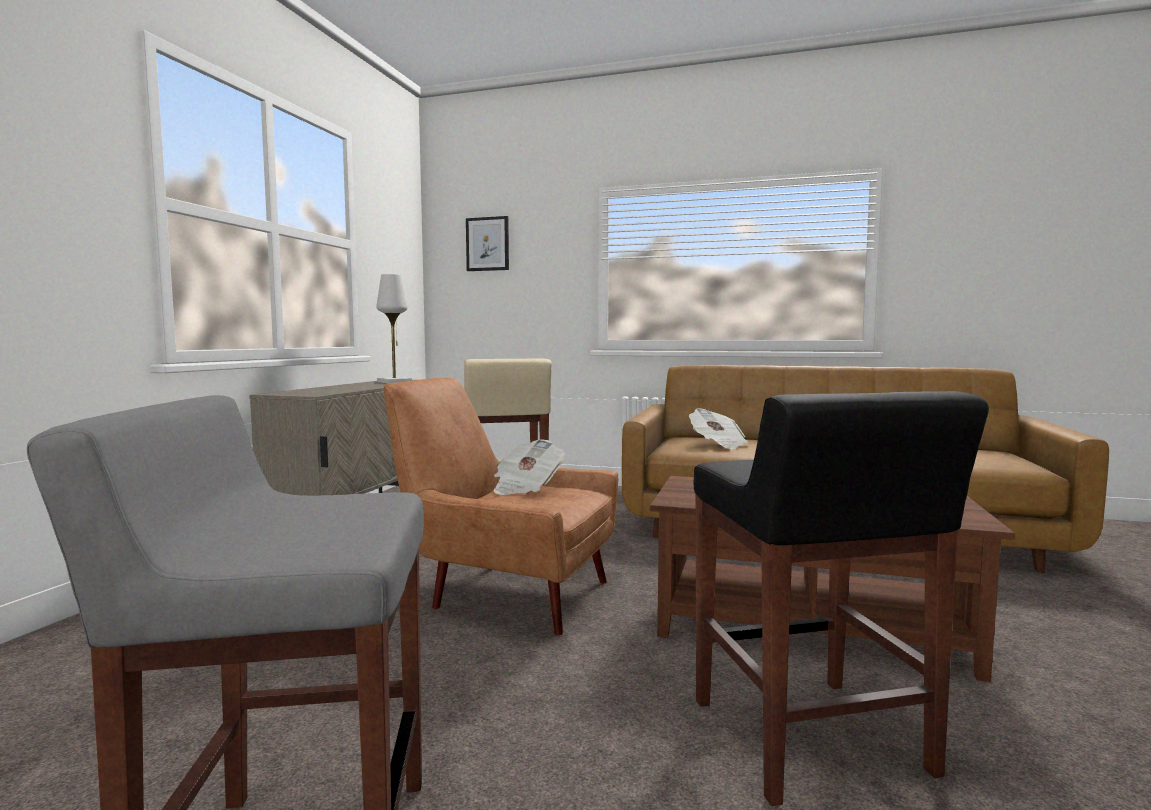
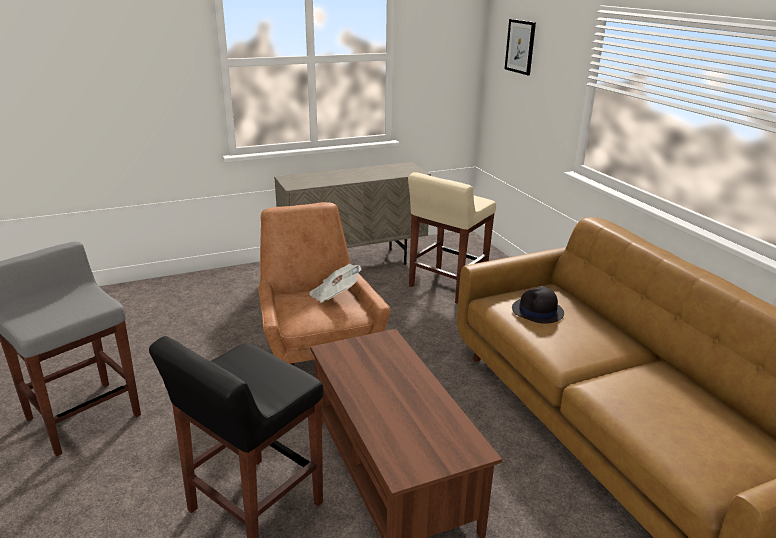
camera: 50 degrees right, 20 degrees up
(394, 382) = (390, 171): white table lamp -> none
(717, 444) = (537, 311): newspaper -> black hat

